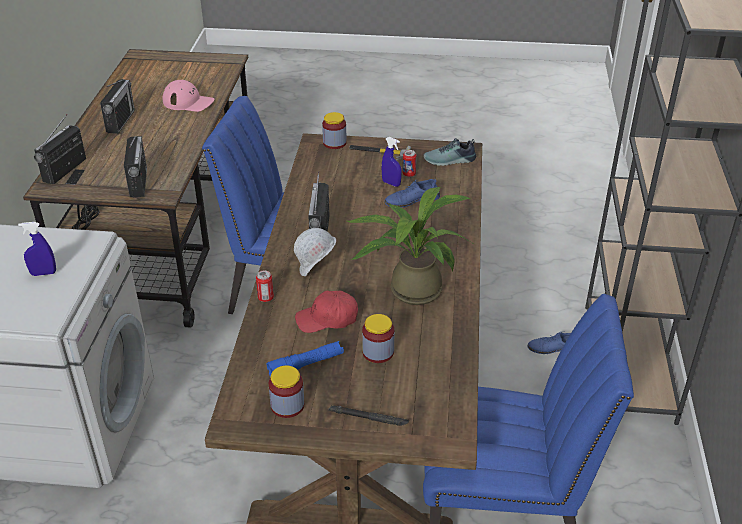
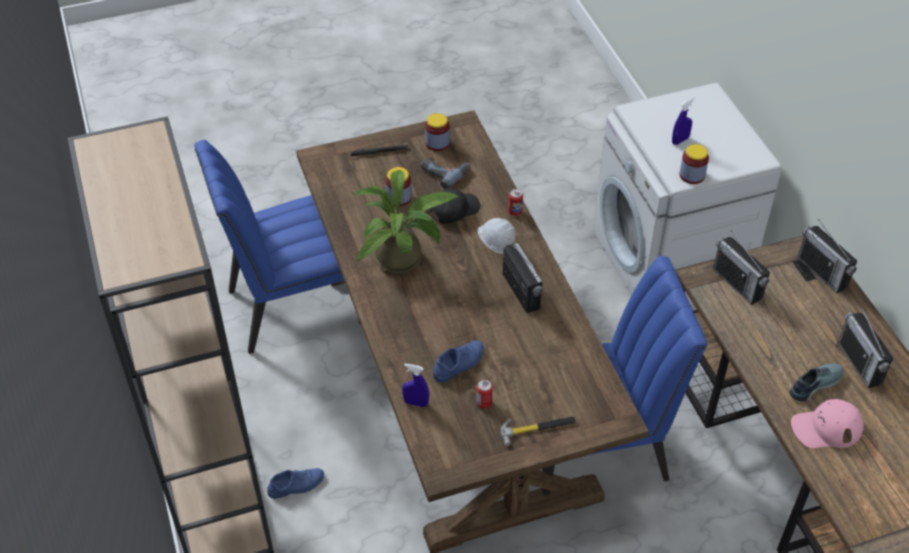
camera: 155 degrees right, 10 degrees up
(65, 170) = (822, 272): radio -> radio turned 150 degrees clockwise
(306, 365) = (444, 172): blue flashlight -> power drill
(327, 319) = (453, 210): red cap -> black cap
(334, 143) = (599, 425): jar -> jar (692, 175)
(391, 183) = (494, 381): blue spray bottle -> blue spray bottle (416, 403)
(450, 161) = (450, 444): shoe -> shoe (813, 383)

